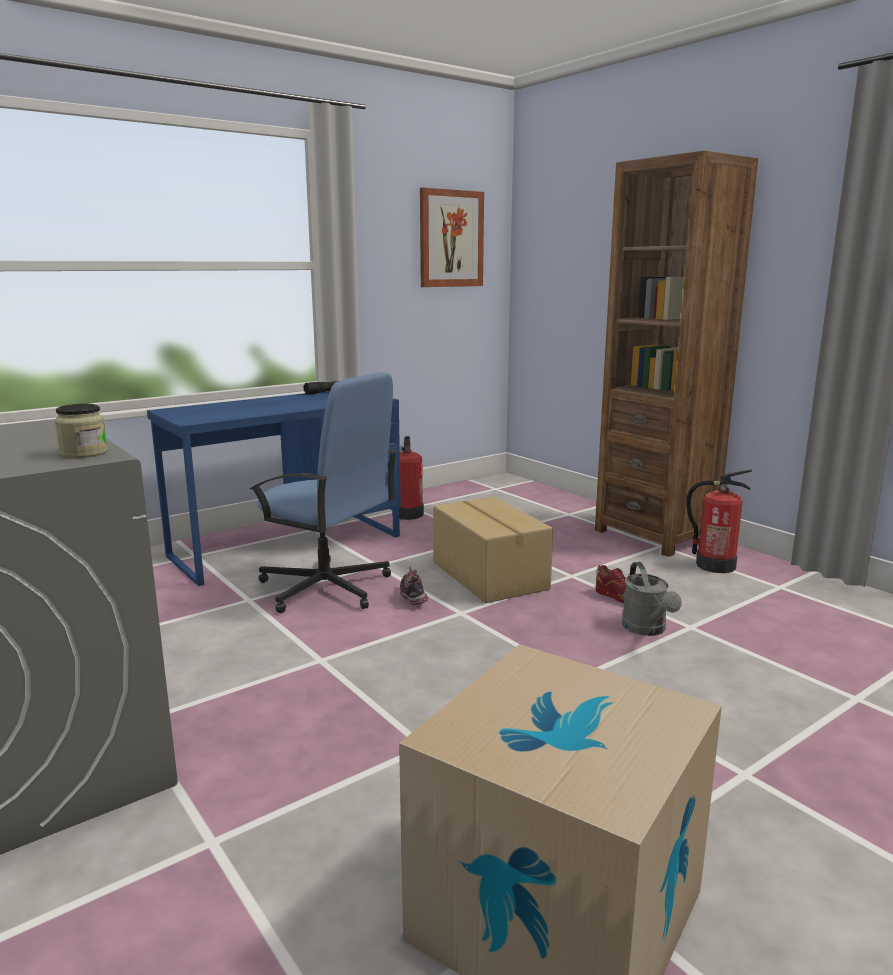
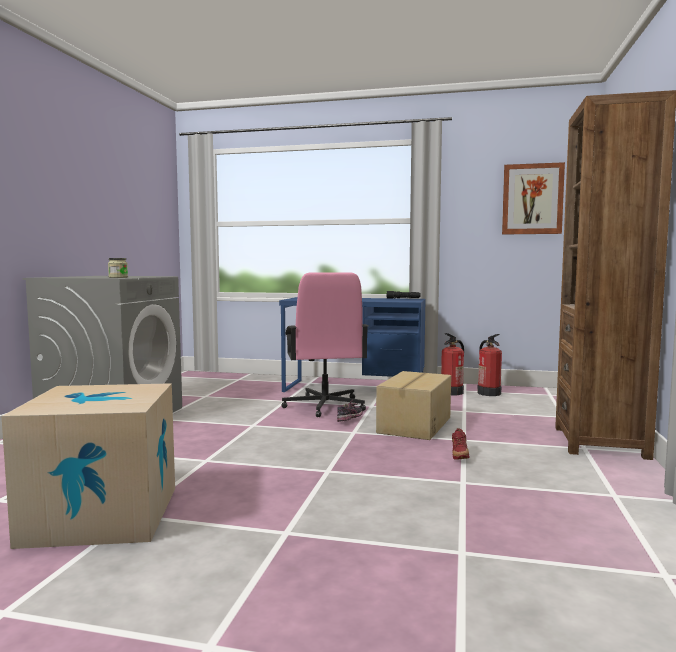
camera: 50 degrees right, 10 degrees down
(326, 588) = (324, 406): blue office chair -> pink office chair
(647, 629) = (430, 472): grey watering can -> none
(714, 565) = (594, 468): fire extinguisher -> fire extinguisher (489, 393)

